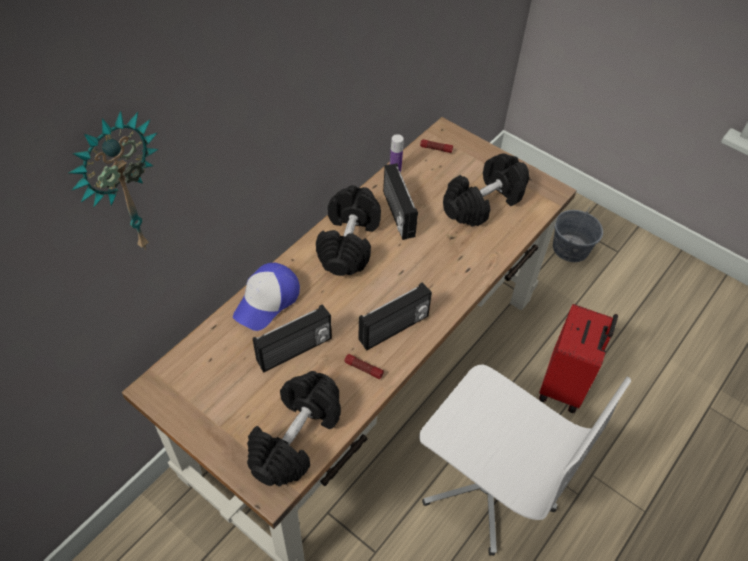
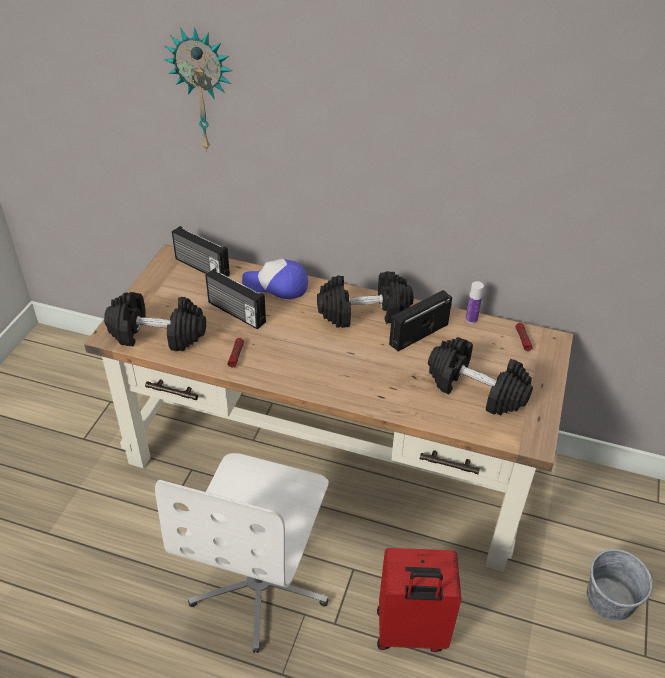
camera: 70 degrees right, 10 degrees down
(394, 329) = (285, 363): radio -> radio (201, 268)

